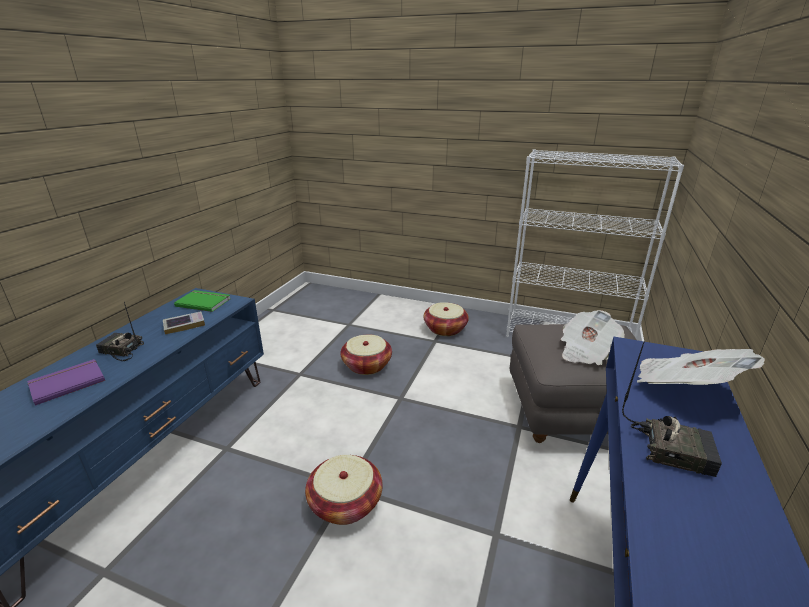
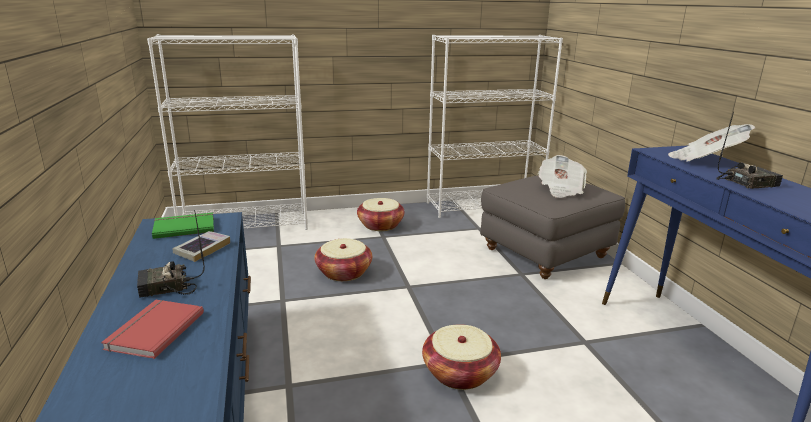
camera: 35 degrees left, 5 degrees down
(67, 382) = (153, 330): purple book -> red book
(347, 299) = (246, 225): none -> white bookcase

